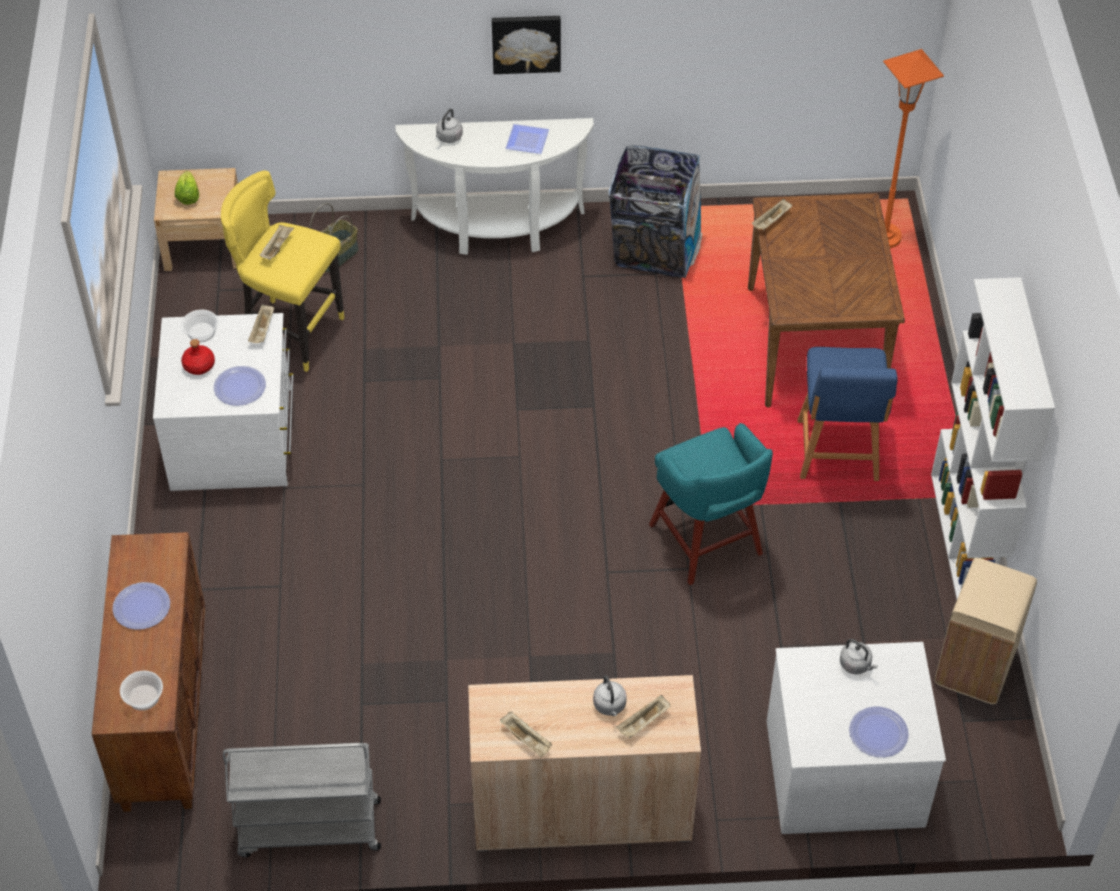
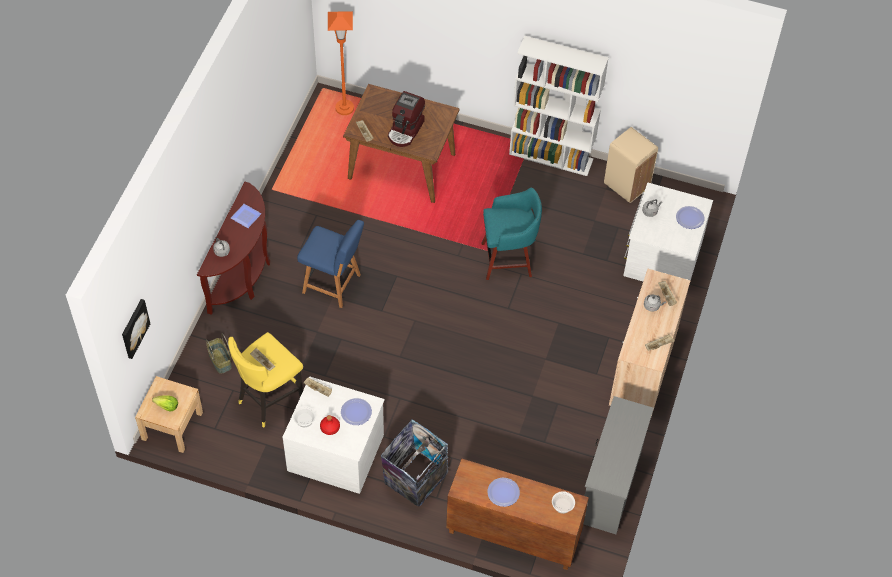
camera: 70 degrees left, 5 degrees up
(308, 829) = (610, 487): grey cart -> grey dresser
(498, 230) = (243, 275): white console table -> brown console table
(526, 42) = (218, 174): picture -> picture (134, 328)
(655, 250) = (299, 209): trash can -> trash can (415, 480)
(811, 267) = (406, 130): none -> coffee machine
(837, 453) = (478, 185): blue chair -> blue chair (333, 284)

